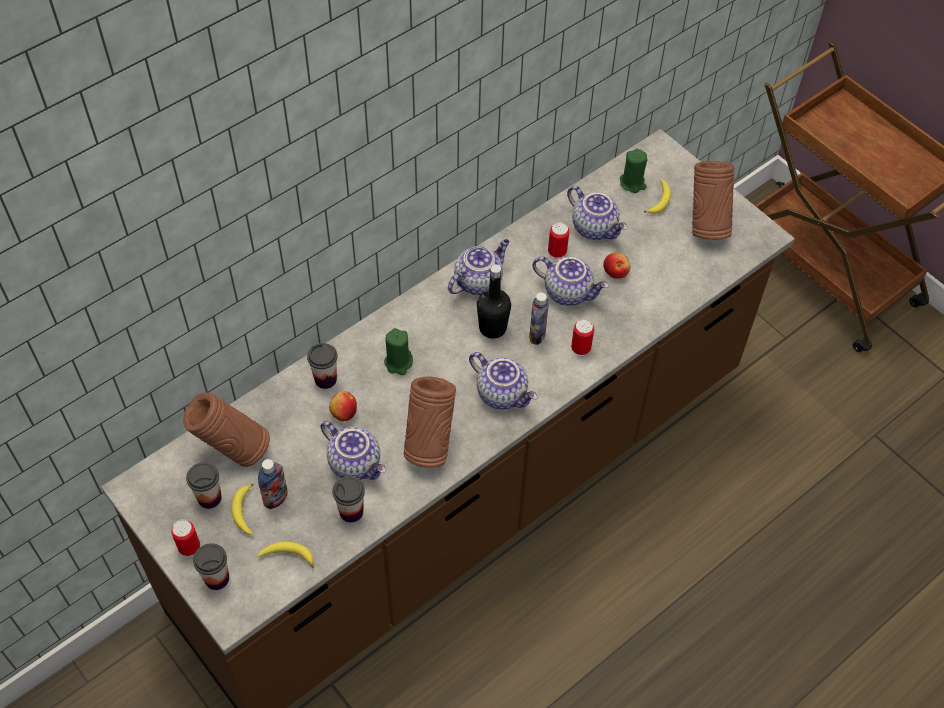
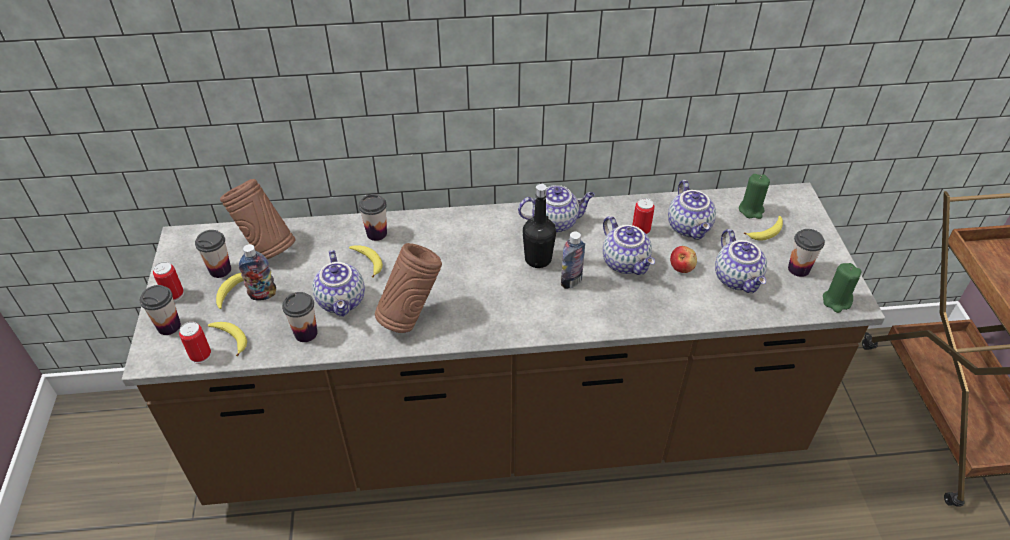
camera: 35 degrees right, 10 degrees down
(343, 412) = (368, 261): apple -> banana
(398, 362) = (441, 248): green candle -> green candle (836, 301)
(503, 393) = (504, 310): teapot -> teapot (738, 279)
(581, 348) = (601, 309): can -> can (200, 355)
(706, 225) = (798, 269): brown vase -> cup

